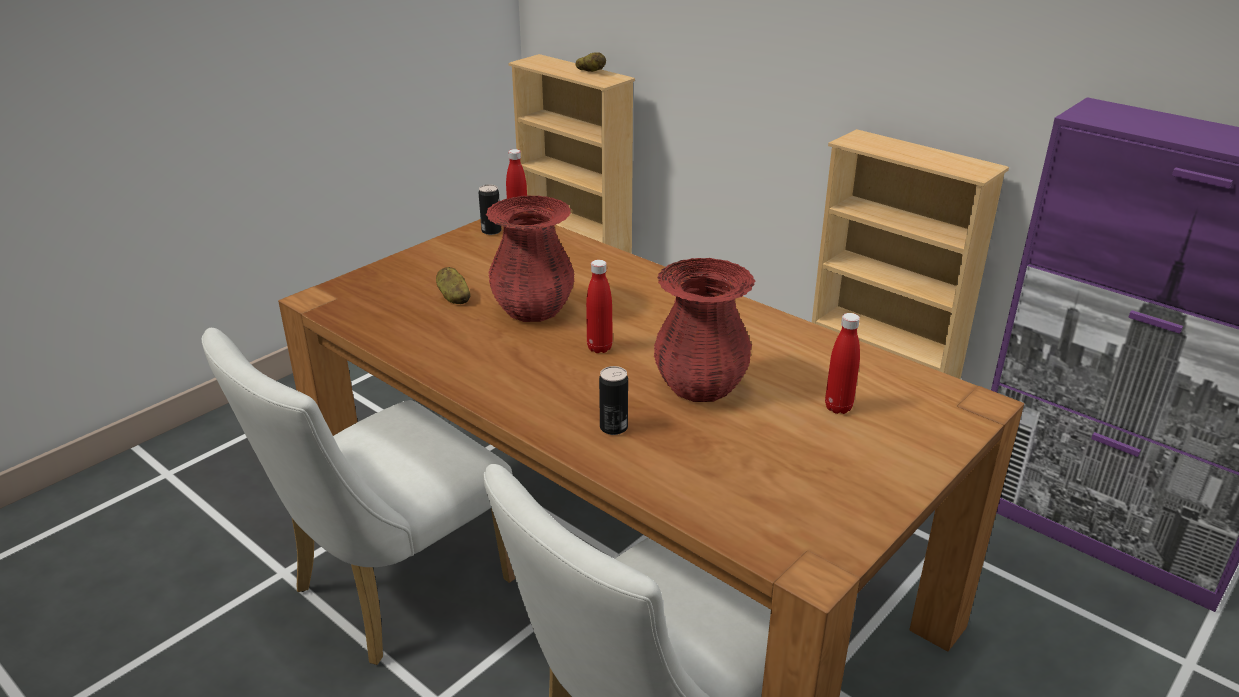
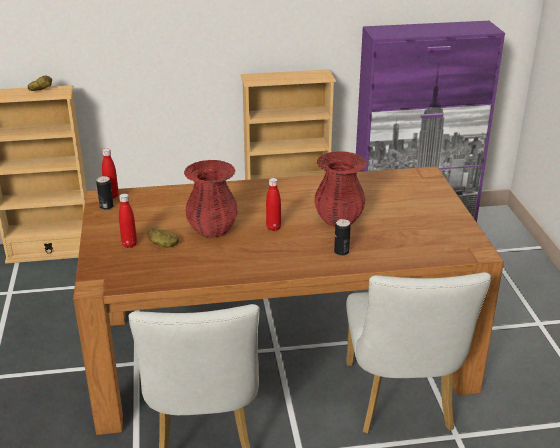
camera: 50 degrees left, 0 degrees up
(838, 407) = (393, 199): red bottle -> red bottle (129, 244)

